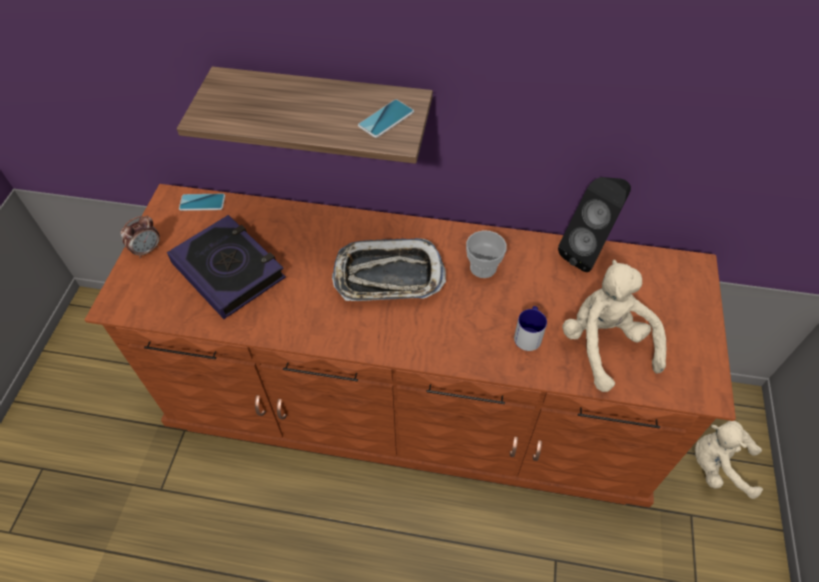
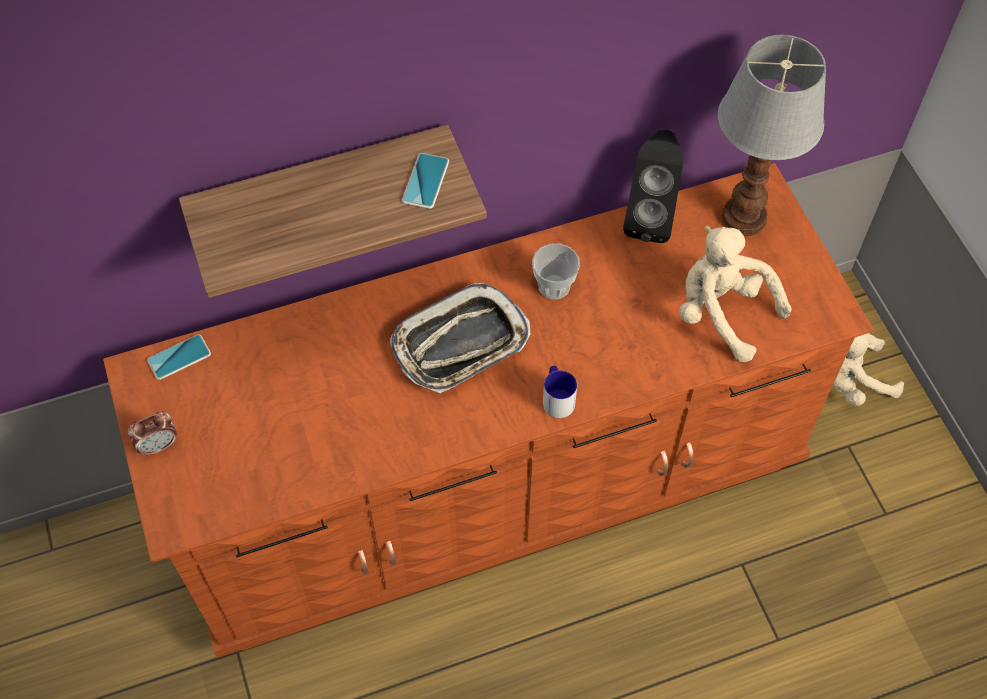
camera: 30 degrees left, 5 degrees up
(147, 250) = (159, 445): alarm clock -> alarm clock turned 45 degrees clockwise
(229, 270) = (277, 422): book -> none
(528, 334) = (643, 337): mug -> mug (557, 398)
(664, 283) = (742, 218): none -> table lamp

